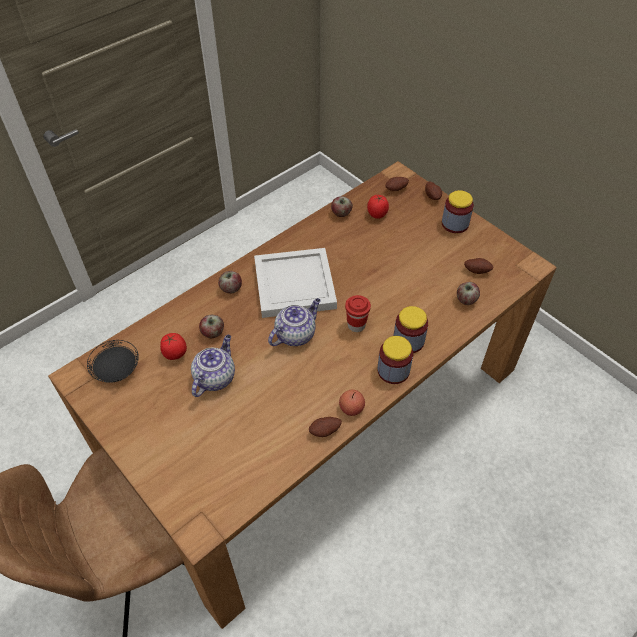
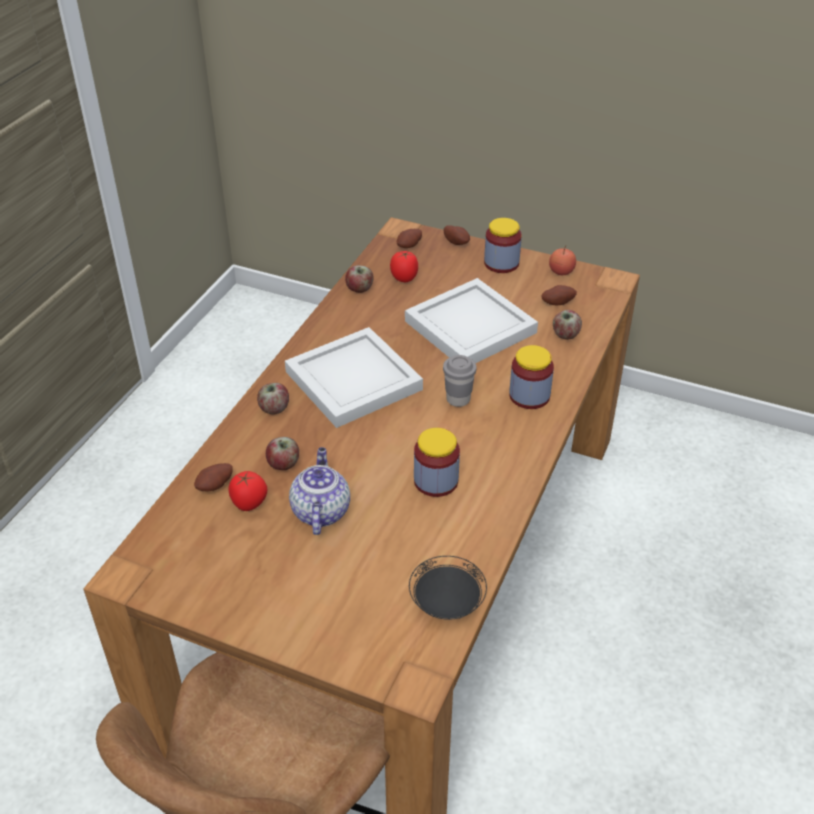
camera: 25 degrees left, 10 degrees down
(117, 369) = (180, 547): black plate -> black plate (447, 601)
(295, 334) = (391, 432): teapot -> none
(325, 431) = (497, 520): potato -> potato (216, 486)
(351, 408) = (511, 486): apple -> apple (561, 271)
(356, 325) = (458, 399): red cup -> grey cup
(393, 370) = (533, 431): jar -> jar (436, 481)
(401, 270) = (472, 327): none -> white tray

